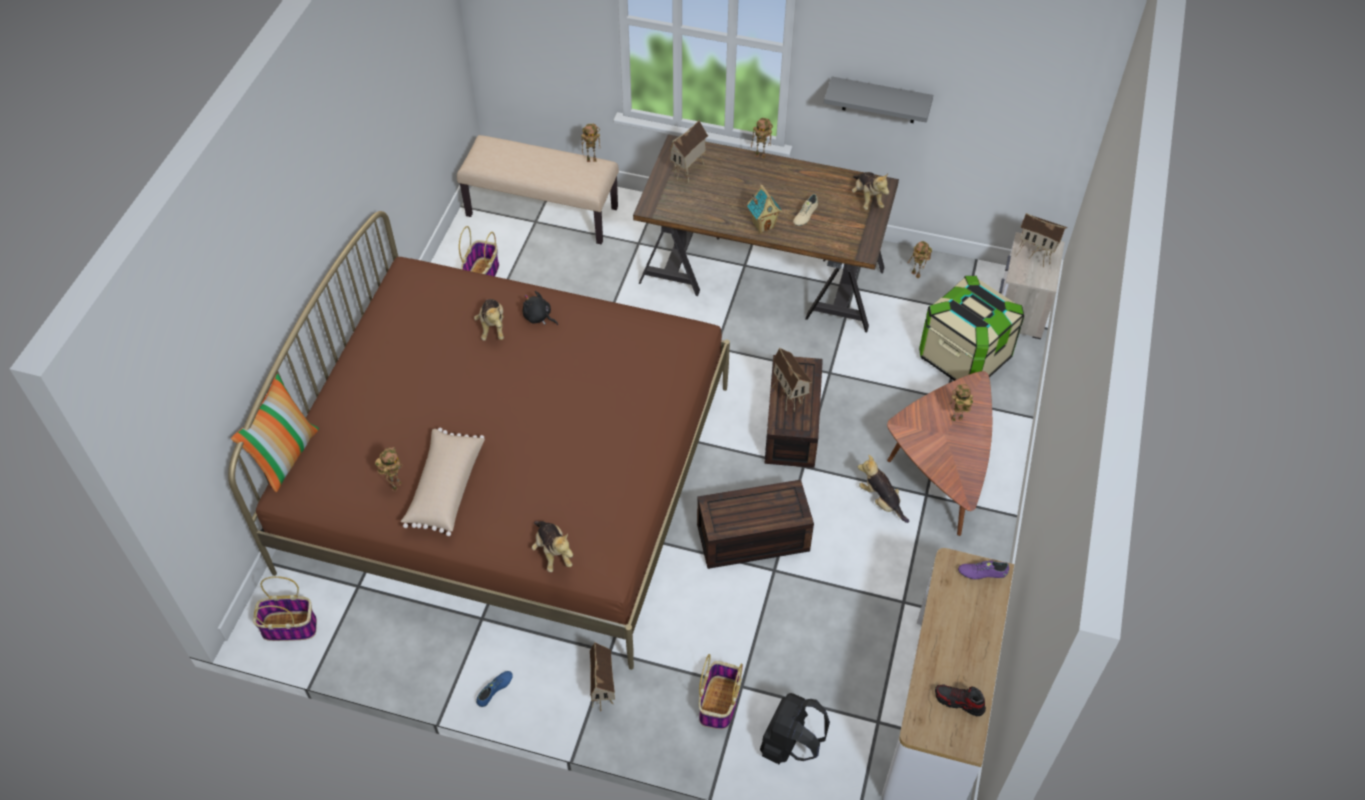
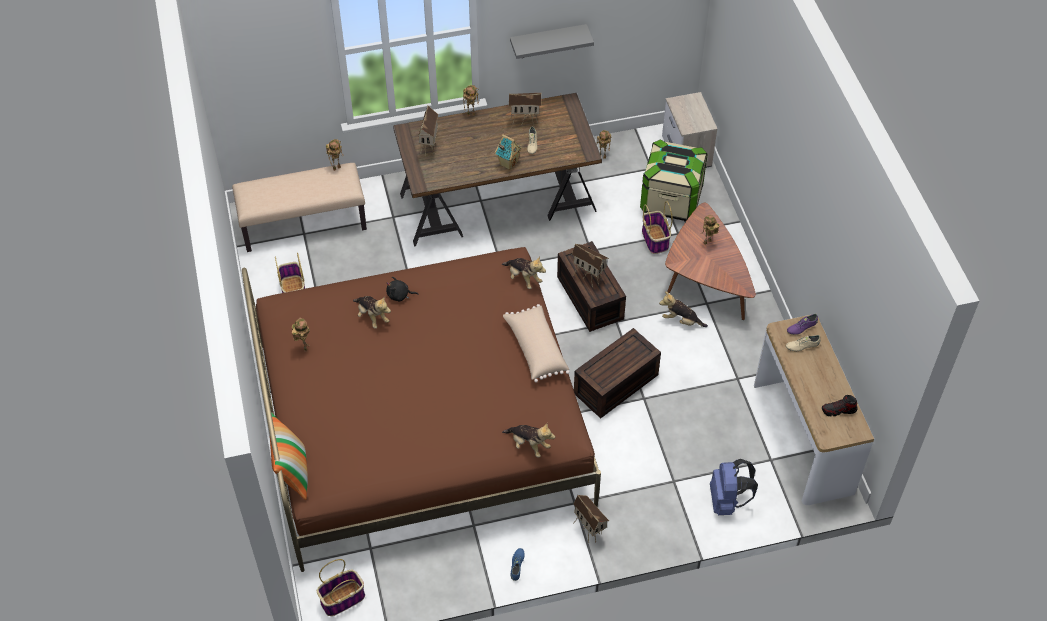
camera: 30 degrees left, 0 degrees up
(396, 485) = (389, 454): toy robot -> toy robot (304, 347)
(444, 488) = (424, 439): beige pillow -> beige pillow (535, 349)
(719, 704) = (667, 499): basket -> basket (655, 239)
(789, 745) = (727, 501): black backpack -> blue backpack
(867, 198) = (565, 115): plush toy -> plush toy (523, 278)
(967, 596) = (802, 346): none -> beige shoe
(1035, 256) = (689, 110): toy house -> toy house (525, 122)

